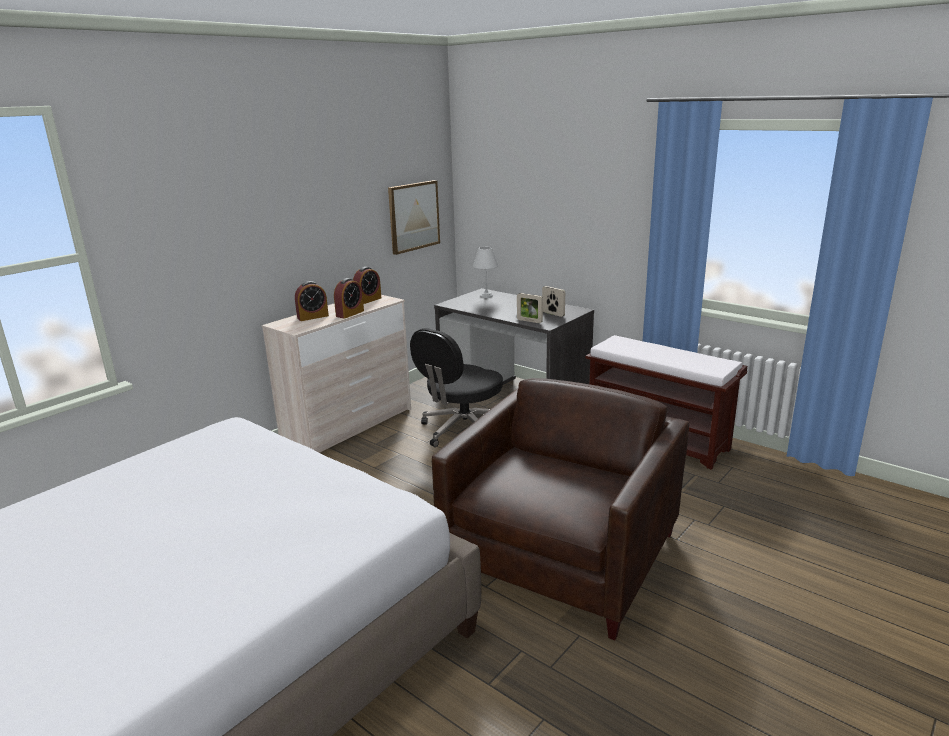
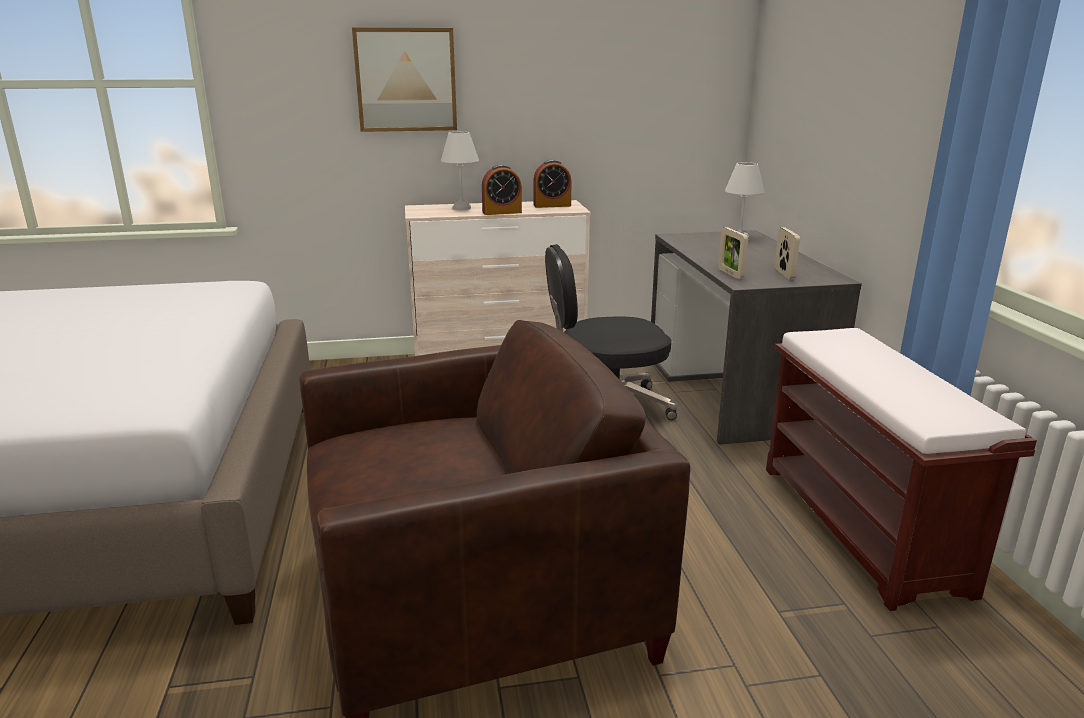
camera: 40 degrees right, 0 degrees up
(313, 317) = (462, 208): alarm clock -> white table lamp
(413, 216) = (668, 108): picture -> picture (406, 80)

